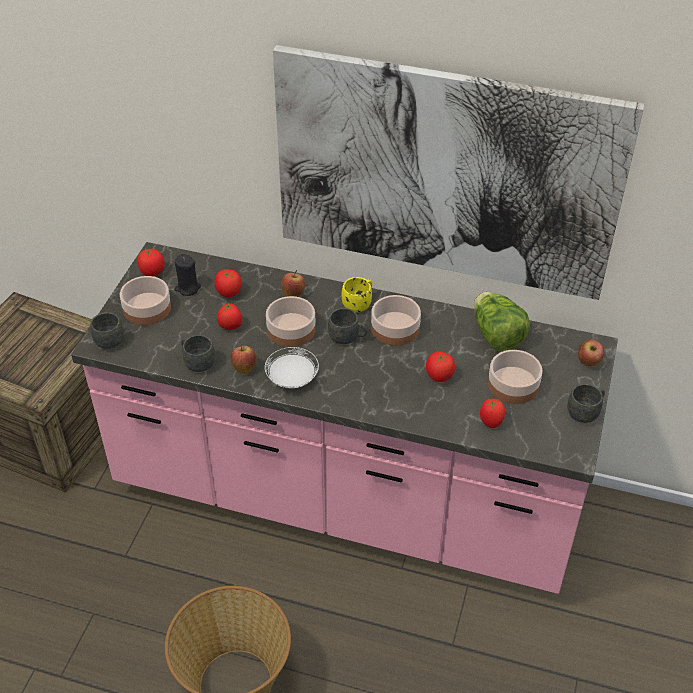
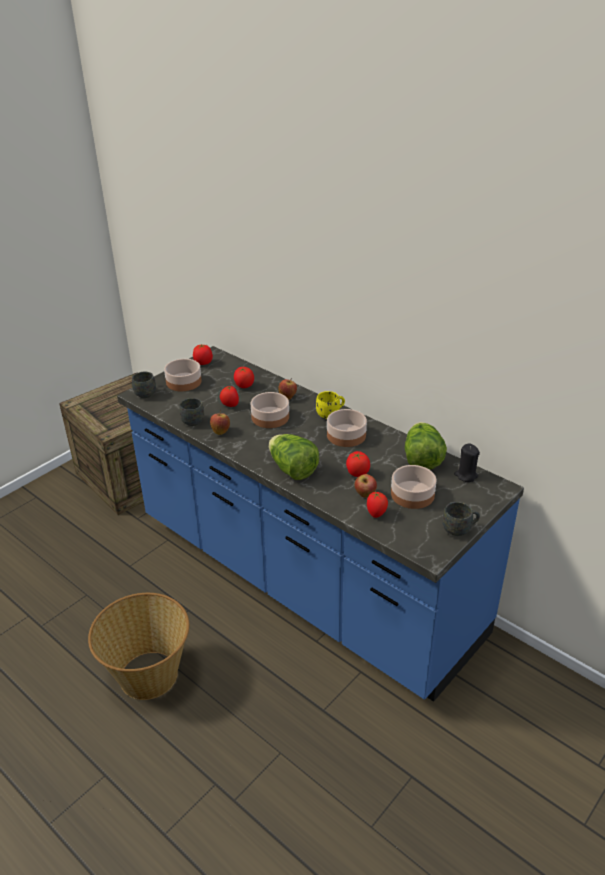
camera: 25 degrees right, 10 degrees down
(187, 288) = (219, 377): black candle -> black candle (466, 475)
(292, 378) = (249, 446): white plate -> none
(346, 495) = (304, 578): pink counter -> blue counter
(348, 338) = (306, 432): grey mug -> none
(364, 395) = (292, 470): none -> lettuce
(445, 174) = (400, 313): picture -> none
(588, 363) = (486, 497): apple -> apple (365, 495)

